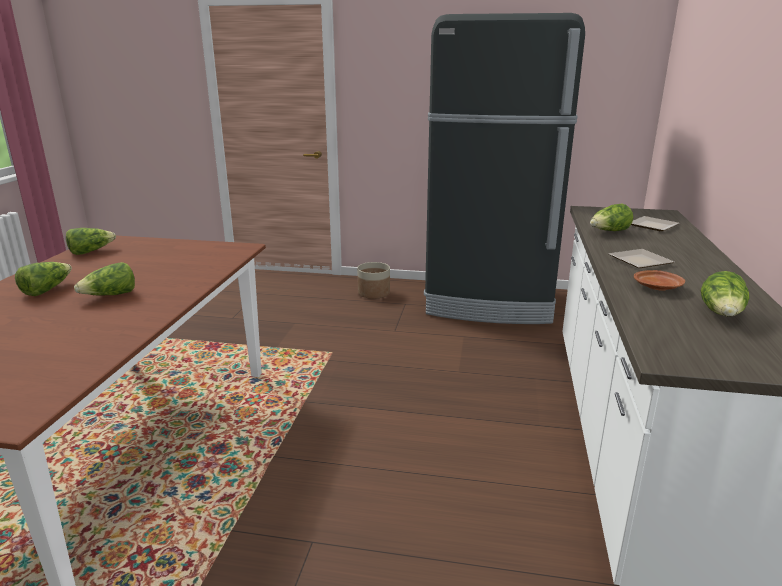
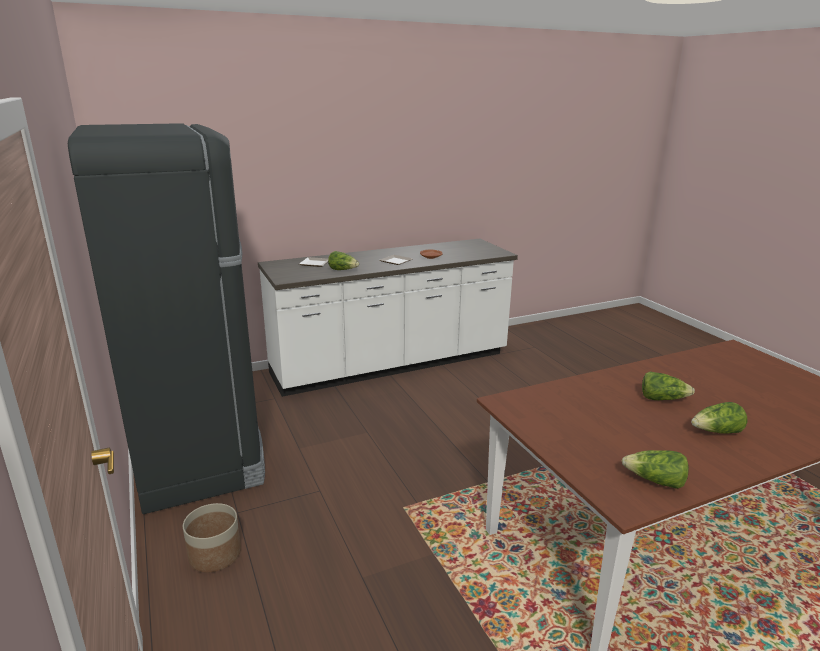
camera: 125 degrees left, 0 degrees up
(722, 314) = (446, 249): lettuce -> none

